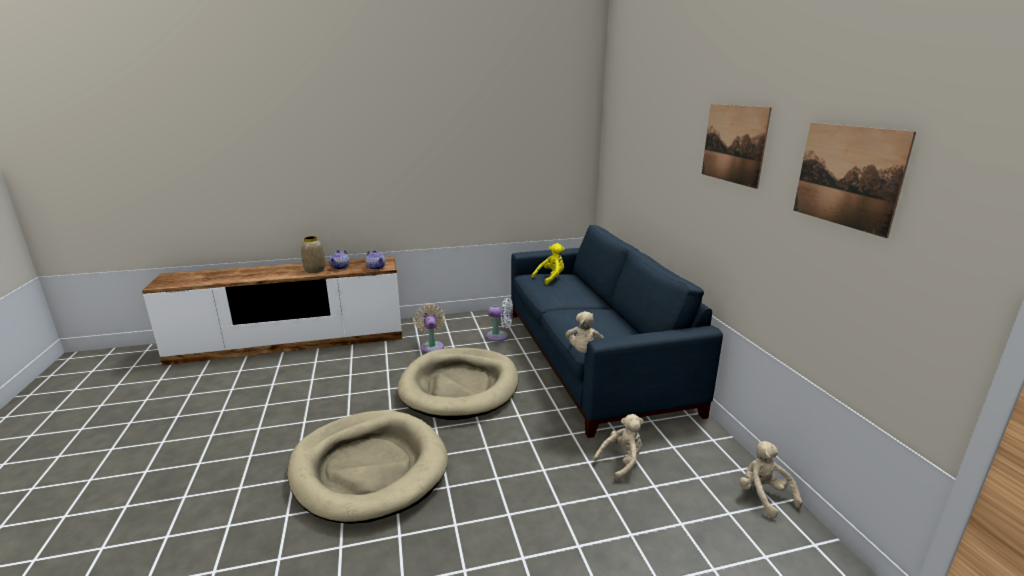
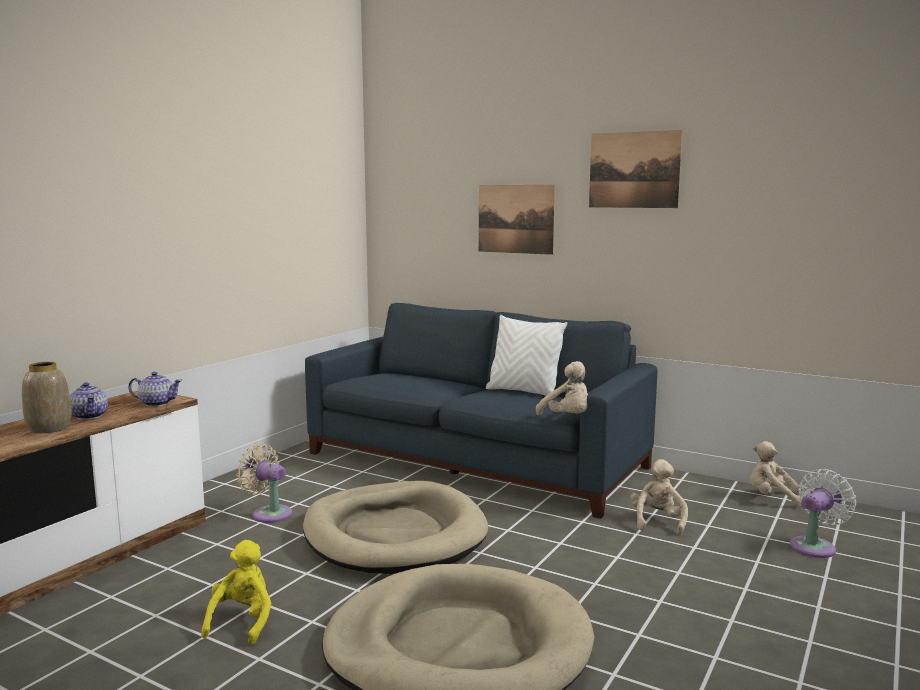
camera: 45 degrees left, 10 degrees down
(500, 336) = (339, 475): white fan -> white fan (815, 546)
(551, 278) = (380, 377): yellow plush toy -> yellow plush toy (242, 622)
(616, 319) = (524, 392): none -> white pillow
(847, 176) = (787, 178): picture -> picture (515, 219)

